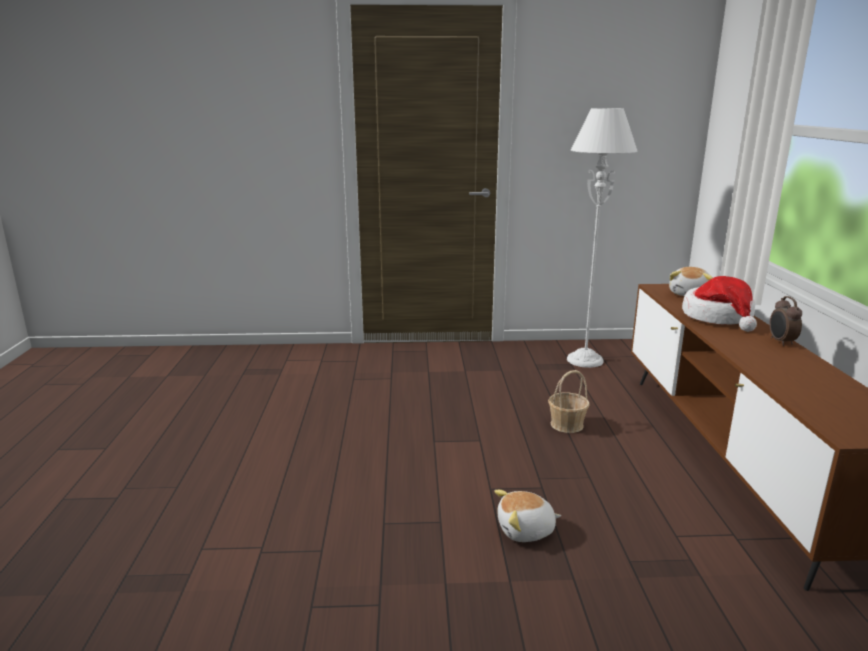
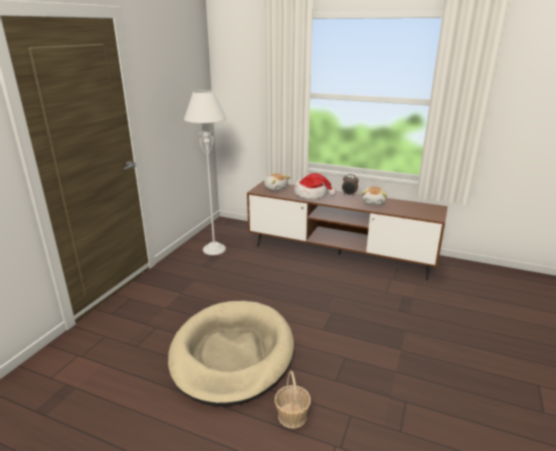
camera: 65 degrees left, 5 degrees up
(380, 433) = (232, 354): none -> beige dog bed
(526, 530) = (365, 331): plush toy -> plush toy (374, 202)
(566, 424) = (279, 283): basket -> basket (292, 416)

